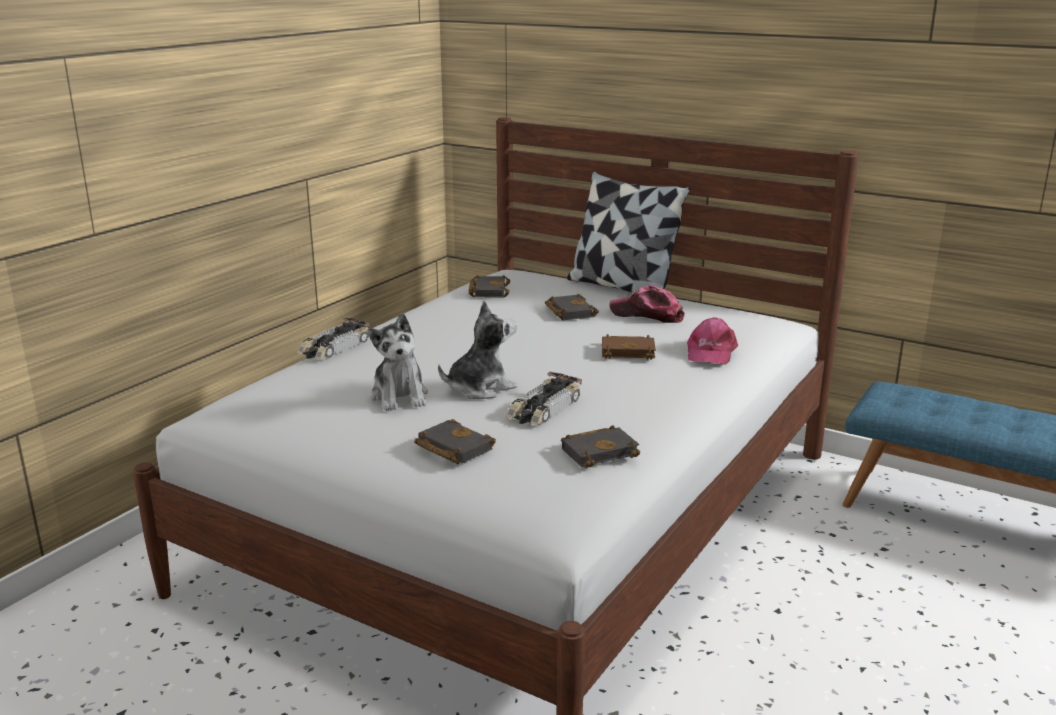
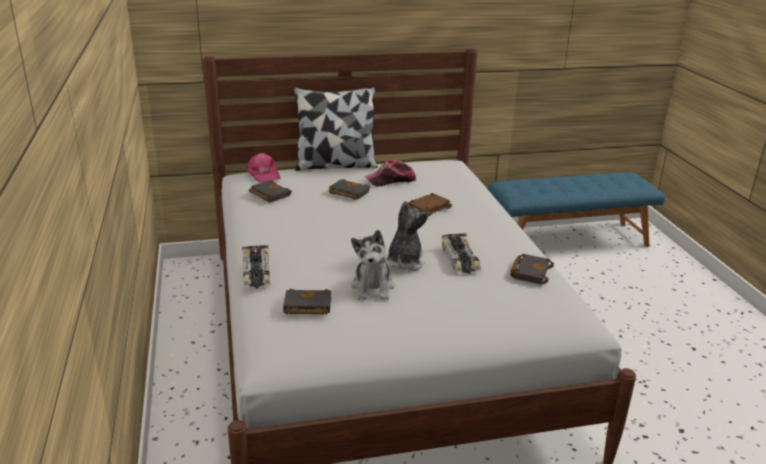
camera: 45 degrees left, 5 degrees up
(400, 396) = (373, 287): plush toy -> plush toy turned 60 degrees clockwise
(451, 448) = (465, 305): black book -> black book (306, 307)
(710, 352) = (463, 192): pink cap -> pink cap (263, 174)

